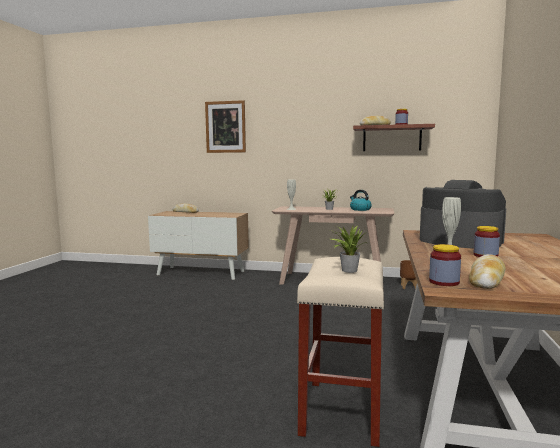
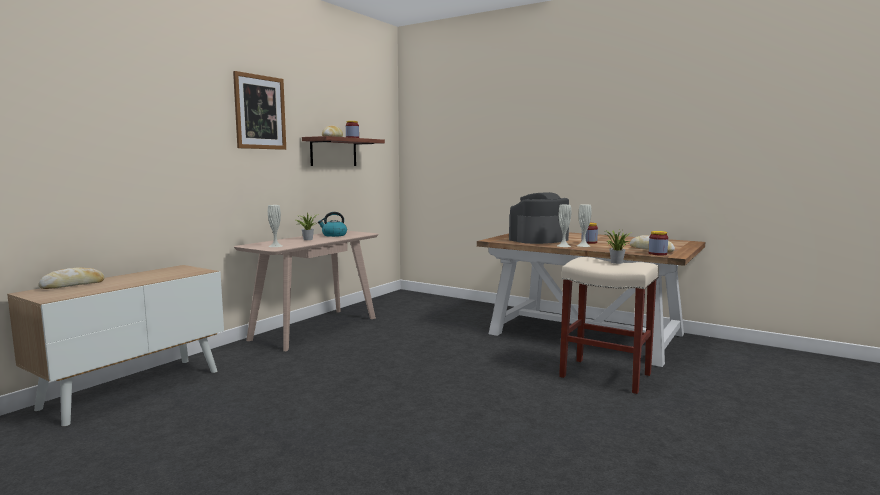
camera: 70 degrees left, 0 degrees up
(225, 127) = (130, 121): picture -> picture (260, 112)
(409, 287) = (380, 309): brown planter -> none
(428, 249) = (563, 246): none -> white vase

